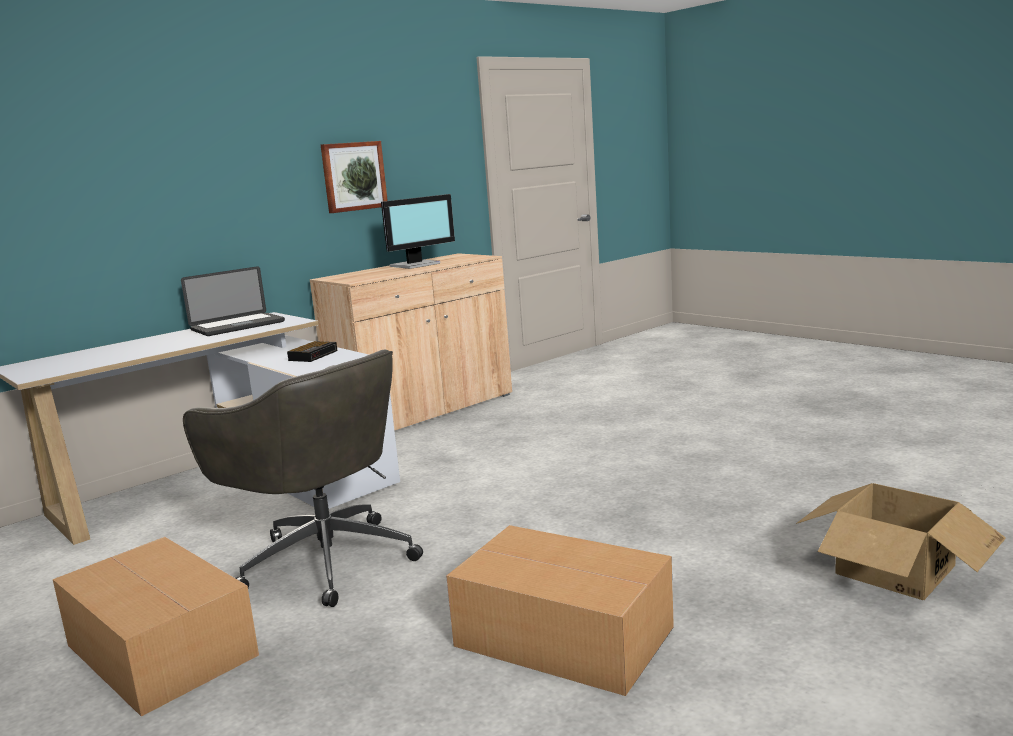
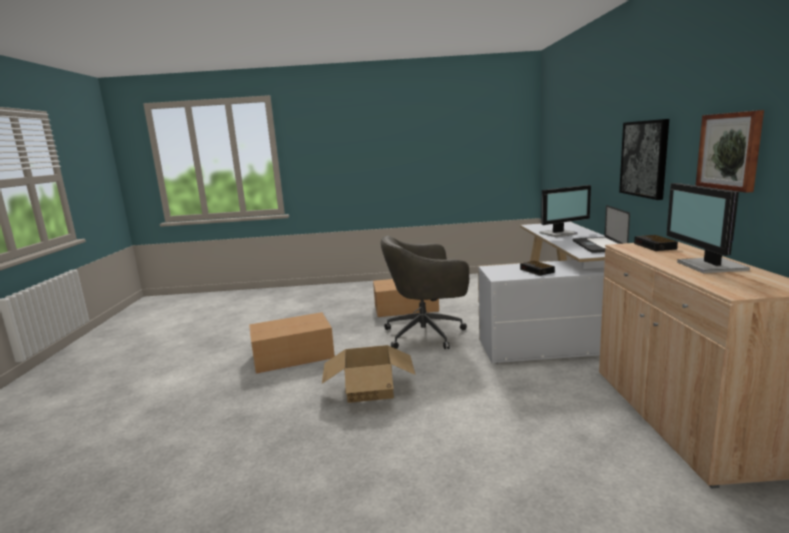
camera: 130 degrees right, 0 degrees up
(139, 350) = (559, 233): none -> monitor
(223, 201) = (644, 158): none -> picture
(348, 277) = (655, 246): none -> alarm clock
(895, 569) = (159, 442): cardboard box -> cardboard box (370, 389)

